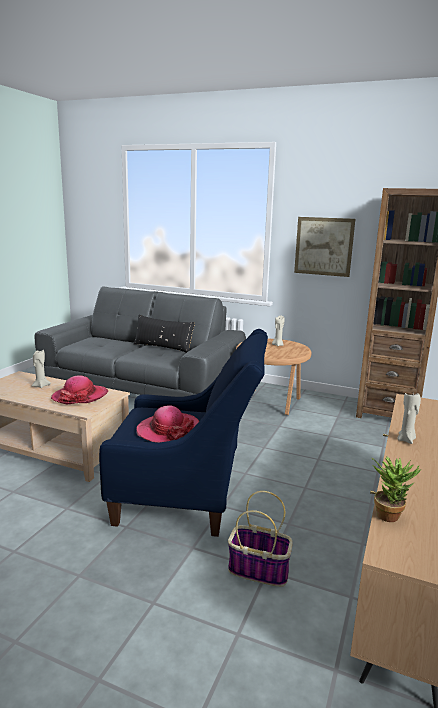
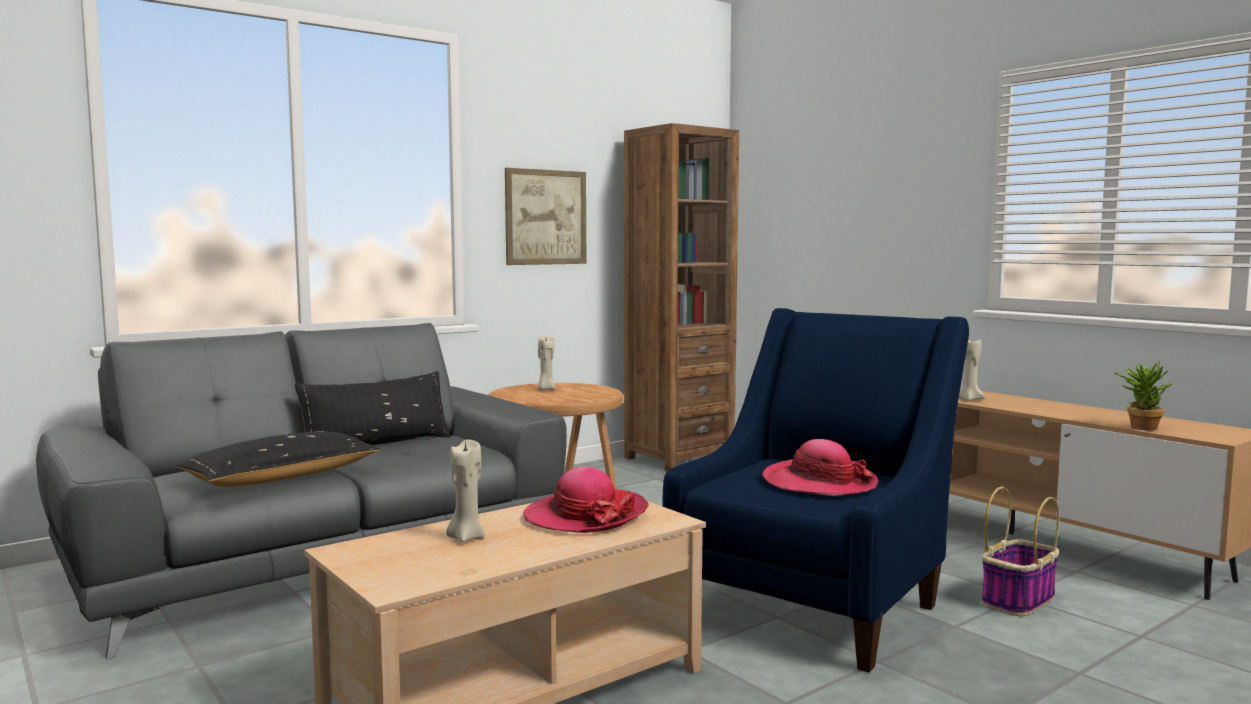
camera: 60 degrees left, 10 degrees down
(103, 349) = (282, 477): none -> black pillow

